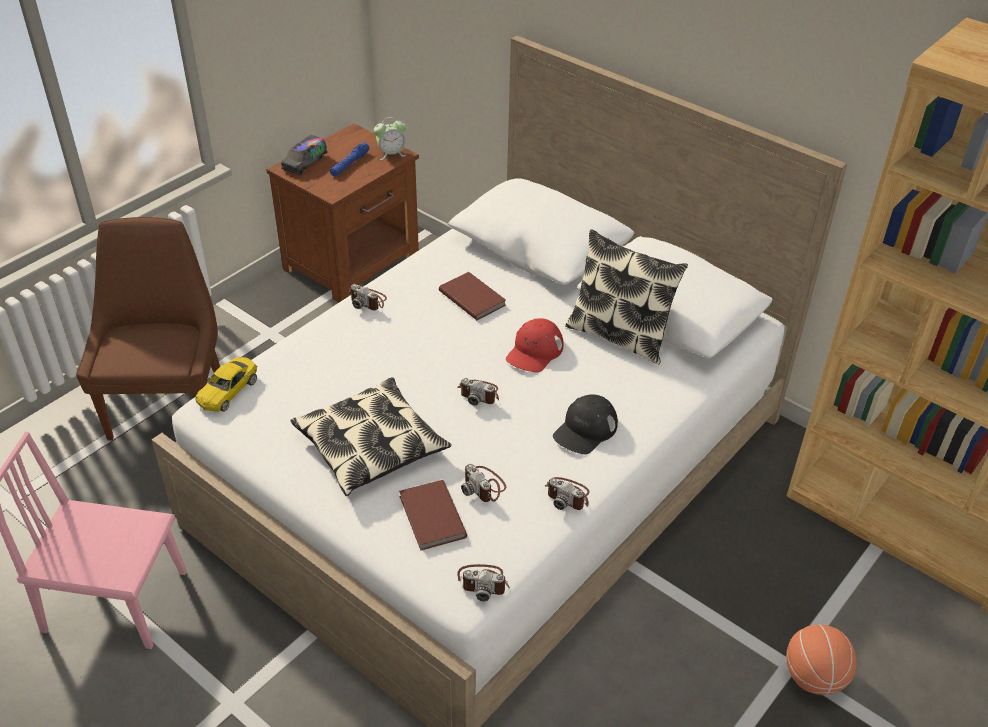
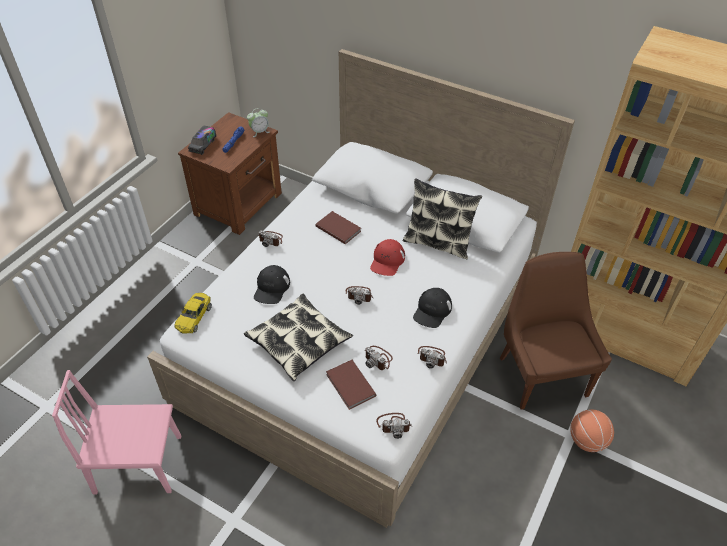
camera: 10 degrees left, 5 degrees up
(169, 404) = (140, 321): brown chair -> brown chair (541, 374)
(351, 366) = (271, 288): none -> black cap

